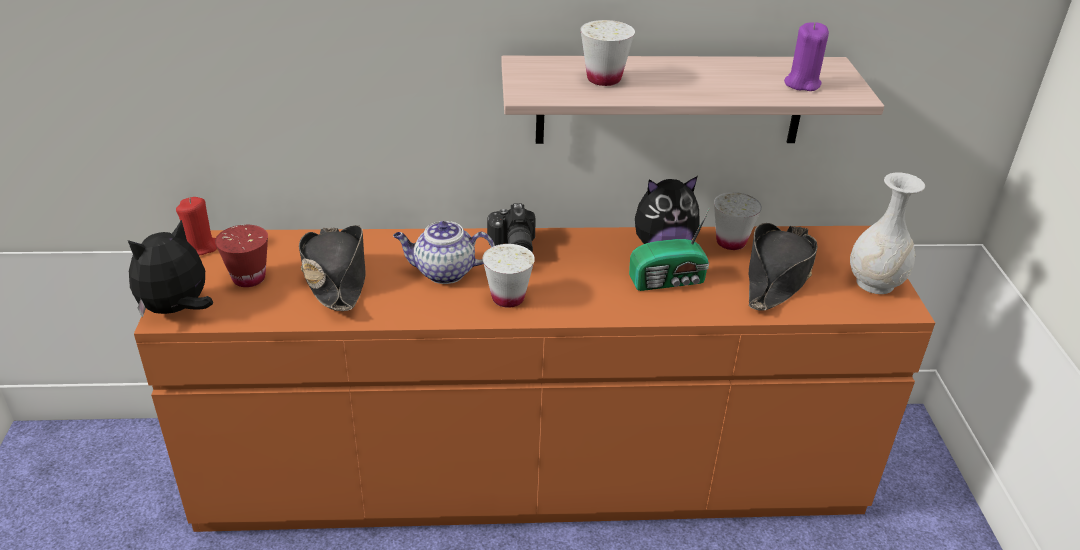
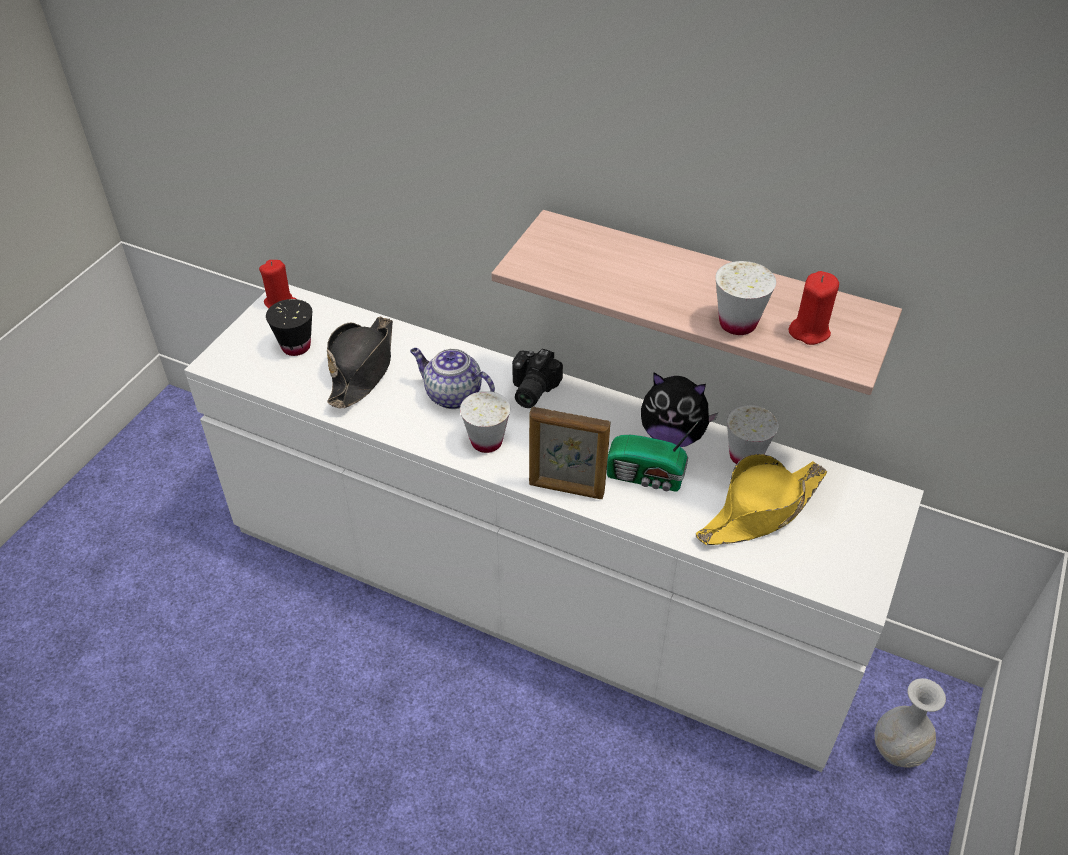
camera: 30 degrees right, 10 degrees up
(177, 310) = (226, 359): plush toy -> none
(249, 278) = (296, 346): red cup -> black cup
(532, 469) = (534, 590): orange dresser -> white dresser
(604, 79) = (610, 267): white cup -> white cup (737, 323)
(611, 311) = (566, 489): none -> picture frame
(777, 276) = (760, 511): black hat -> yellow hat
(802, 83) = (809, 331): purple candle -> red candle
(875, 283) = (858, 558): white vase -> white vase (898, 751)

